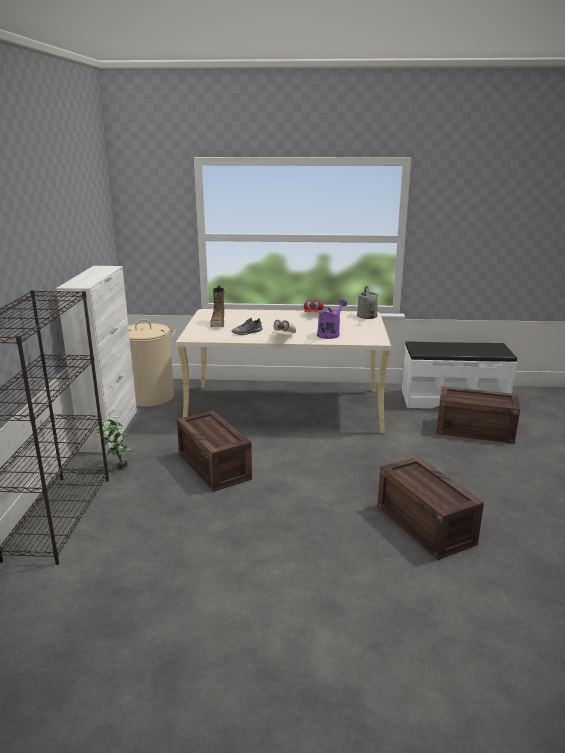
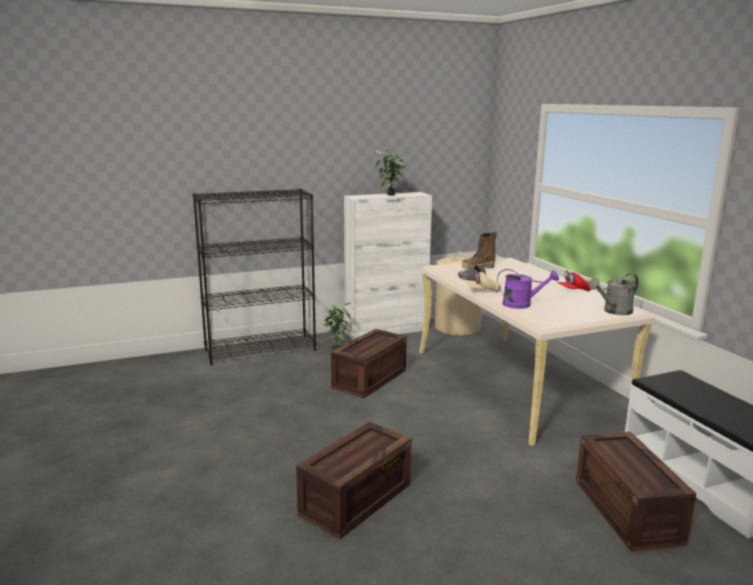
camera: 65 degrees right, 5 degrees down
(97, 275) = (390, 196): none -> potted plant

